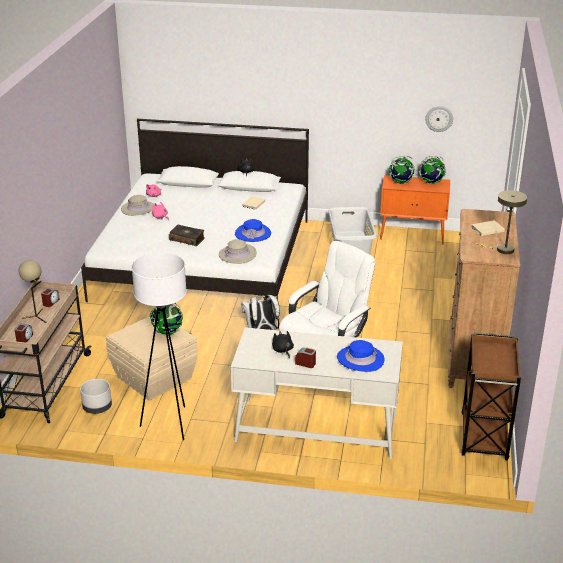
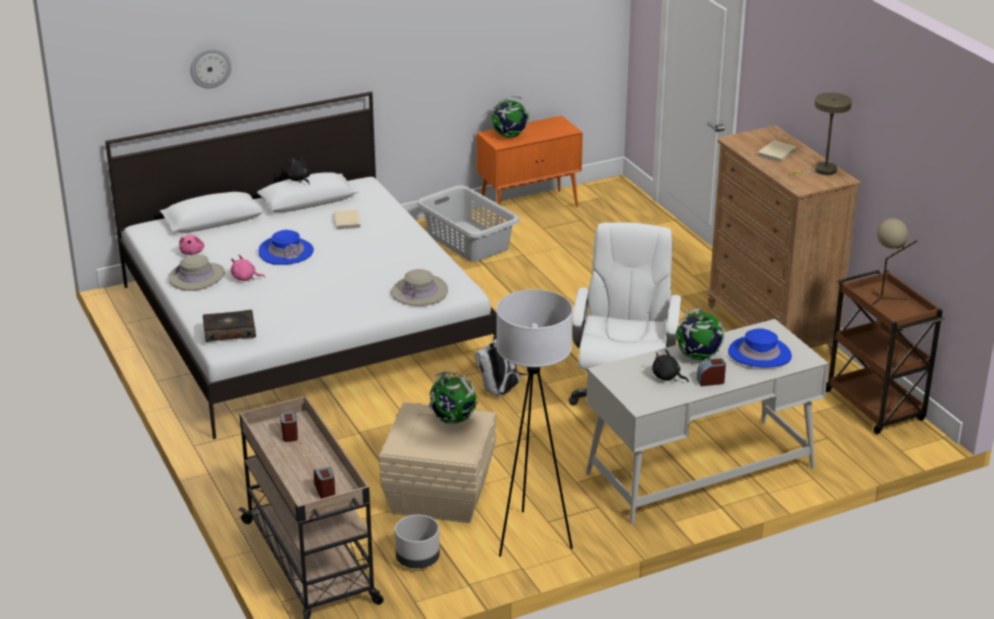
camera: 35 degrees left, 0 degrees up
(37, 317) = (300, 458): beige table lamp -> beige table lamp (884, 298)
(187, 239) = (325, 295): book -> book (229, 332)
(253, 233) = (401, 259): blue hat -> blue hat (286, 252)
(431, 182) = (545, 125): globe -> globe (698, 357)
(439, 118) = (541, 34): wall clock -> wall clock (210, 67)

